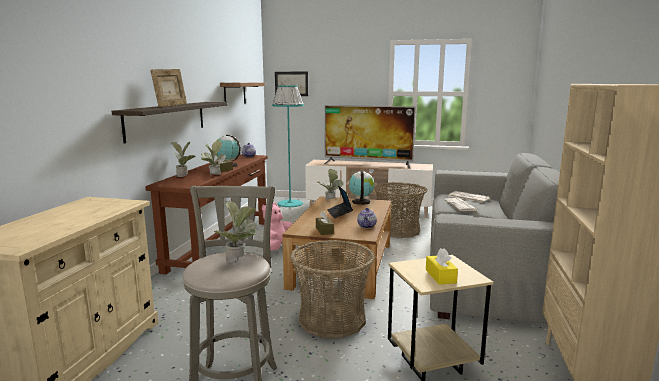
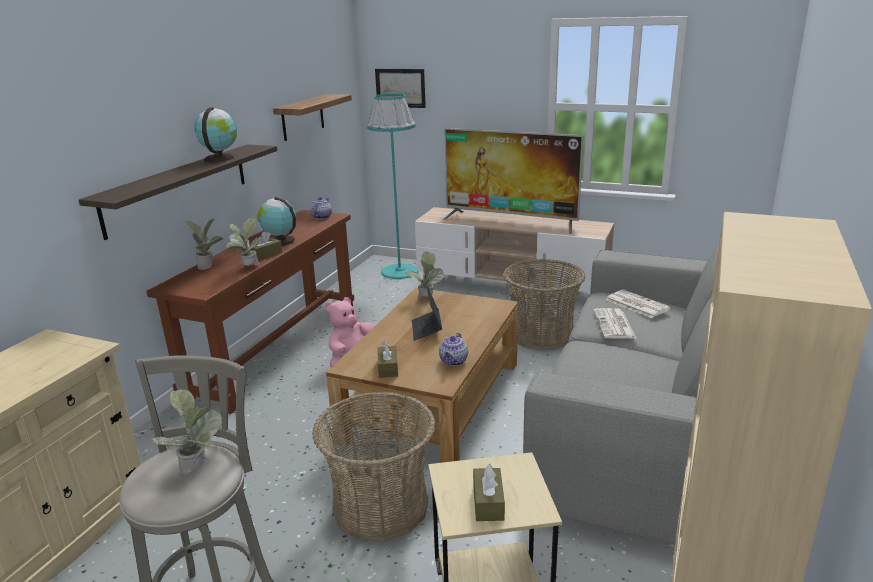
camera: 10 degrees right, 10 degrees up
(171, 106) = (177, 172): picture frame -> none
(361, 201) = (470, 303): globe -> globe (220, 158)
(440, 276) = (488, 502): yellow tissue box -> brown tissue box

